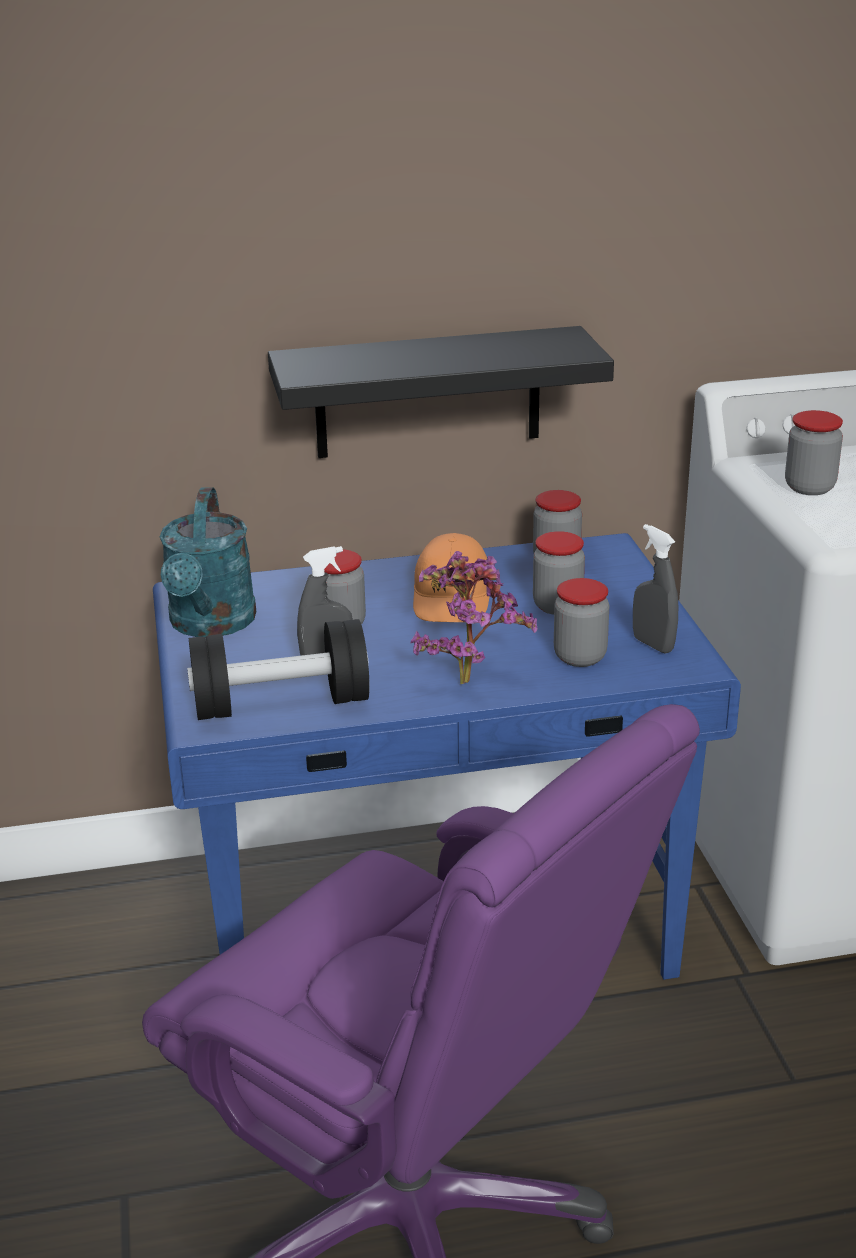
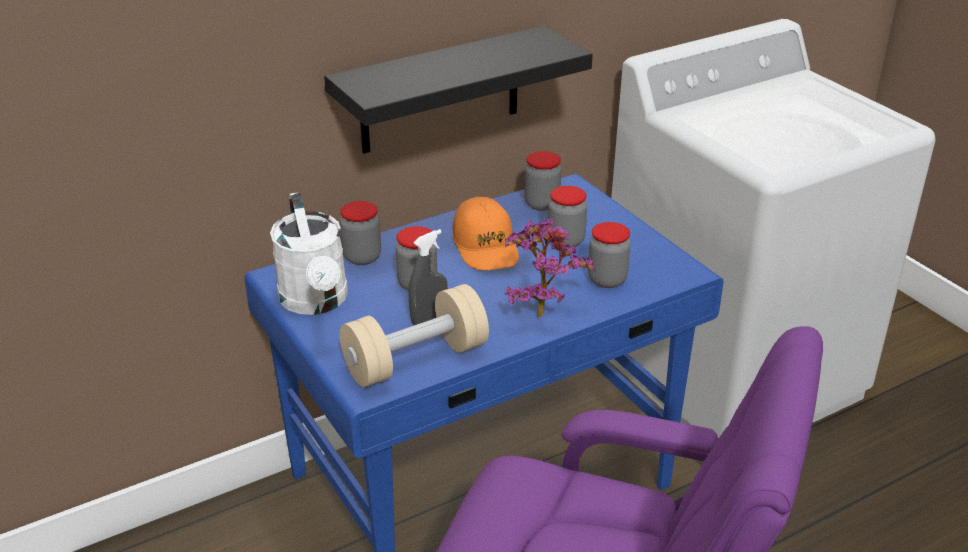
camera: 20 degrees left, 5 degrees up
(210, 625) = (316, 302): turquoise watering can -> white watering can
(281, 704) = (415, 360): black dumbbell -> beige dumbbell
(653, 644) = (650, 261): grey spray bottle -> none
(809, 487) = (727, 128): jar -> jar (362, 257)

